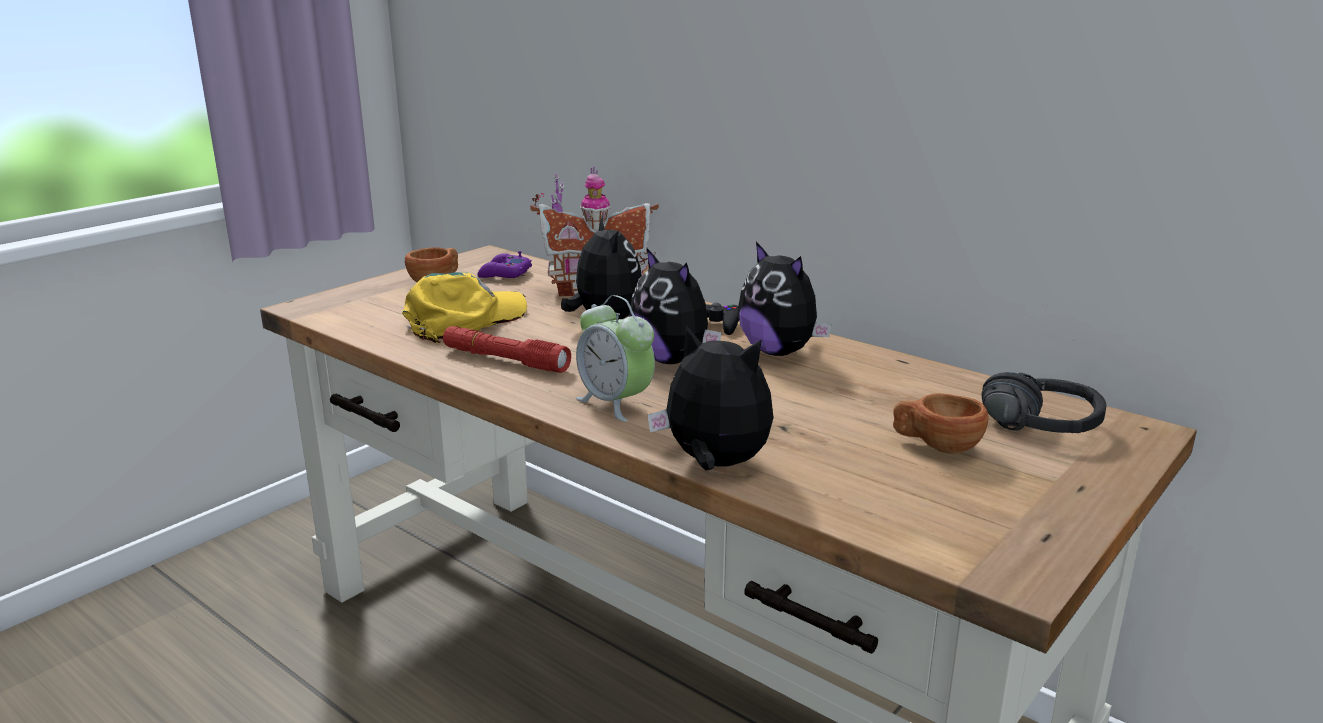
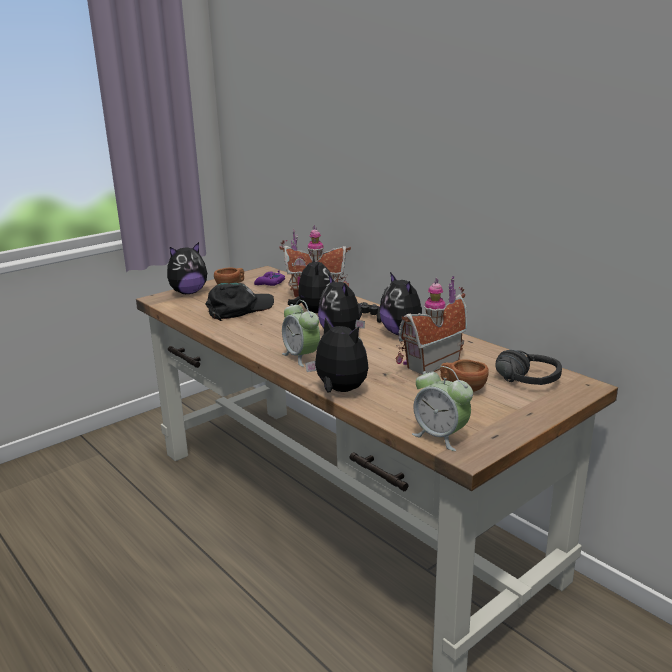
camera: 10 degrees right, 0 degrees up
(359, 294) = (188, 292): none -> plush toy
(465, 320) = (239, 308): yellow cap -> black cap
(505, 360) = (252, 332): red flashlight -> none
(852, 404) = (428, 363): none -> toy house
(949, 545) = (440, 437): none -> alarm clock

